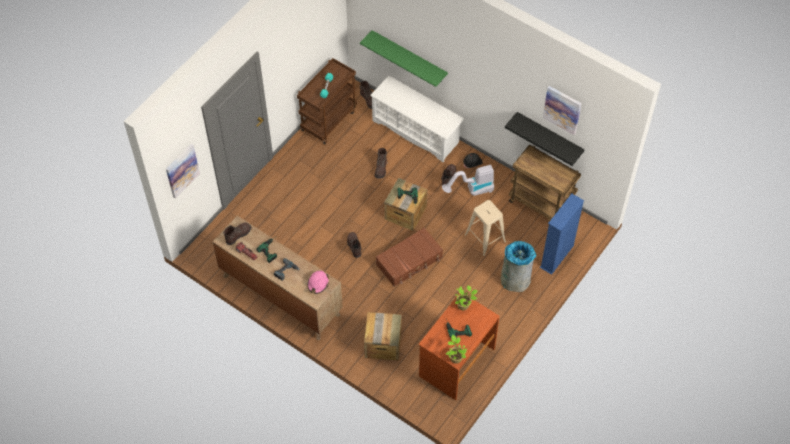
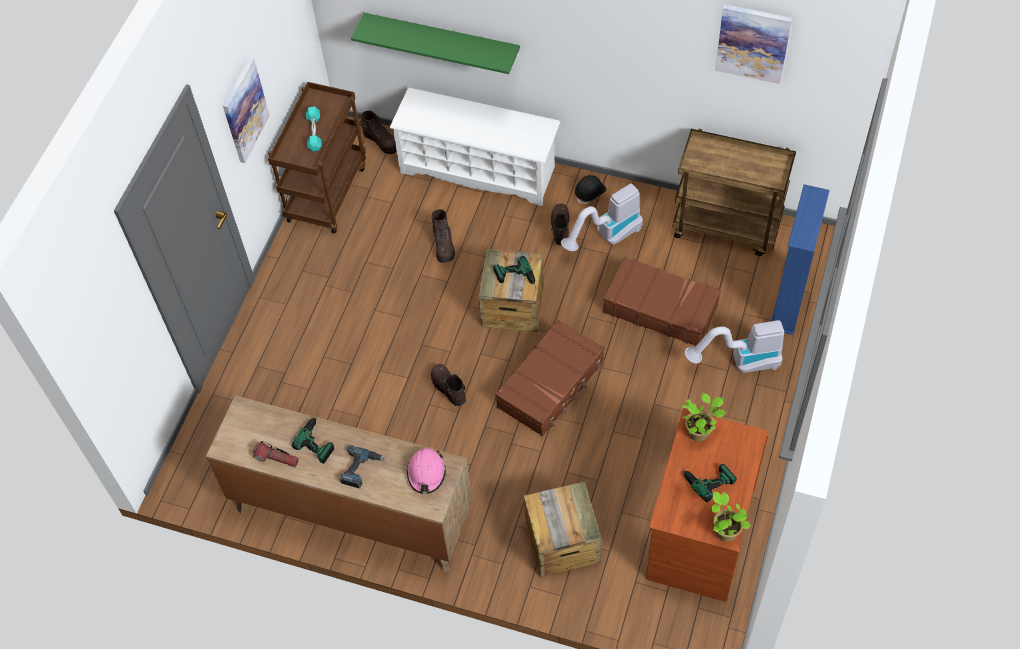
camera: 15 degrees left, 0 degrees up
(182, 170) = (111, 342): picture -> picture (244, 110)
(238, 235) = (249, 430): brown boot -> none
(485, 238) = (660, 308): beige stool -> brown suitcase
(515, 280) = (739, 362): grey trash can -> vacuum cleaner
(549, 136) = (728, 101): black shelf -> none

